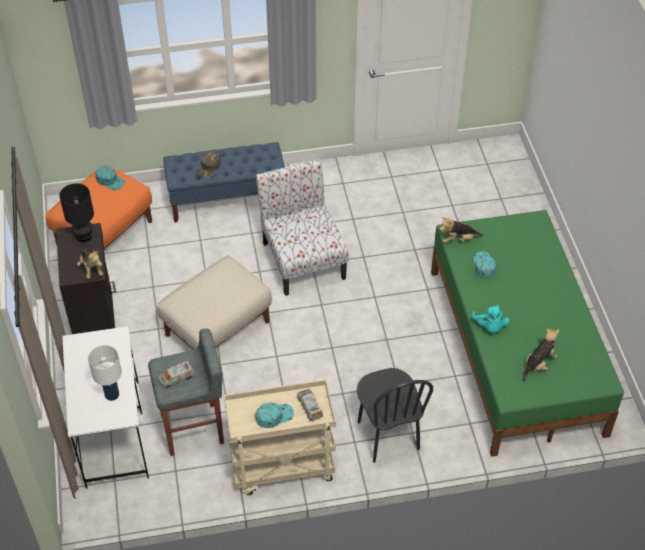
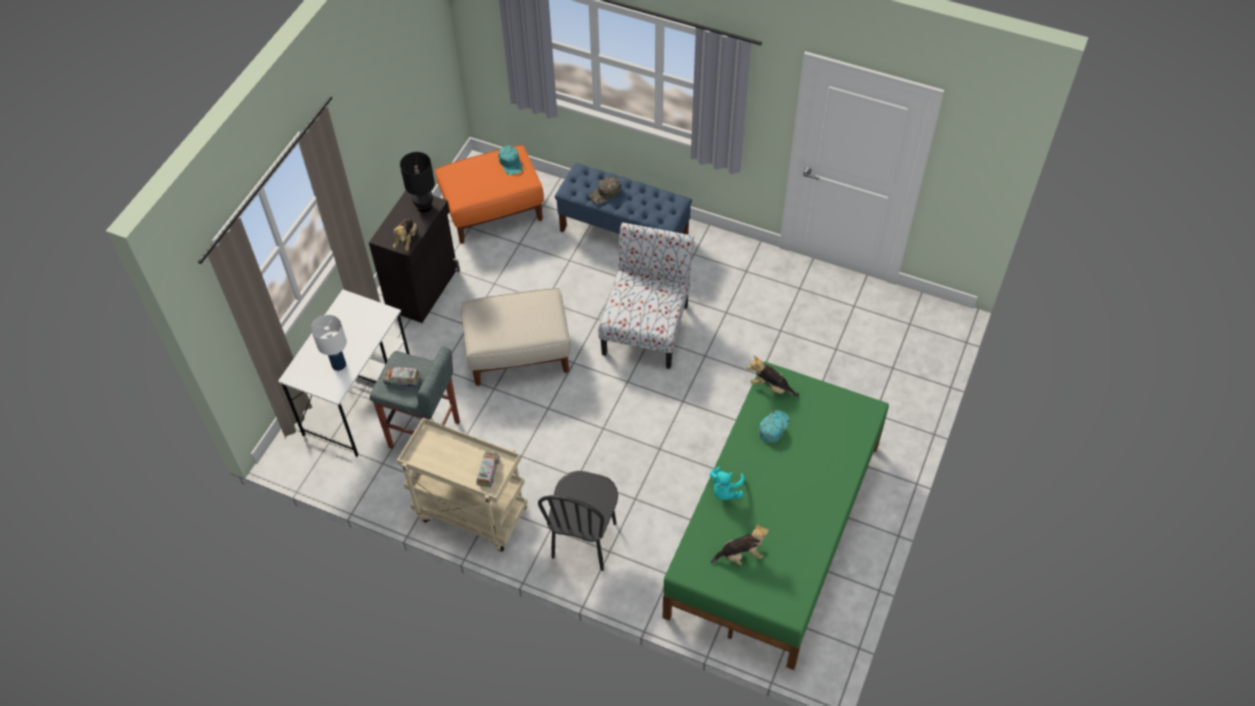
camera: 35 degrees right, 5 degrees up
(274, 416) = (452, 461): turquoise cap -> none

